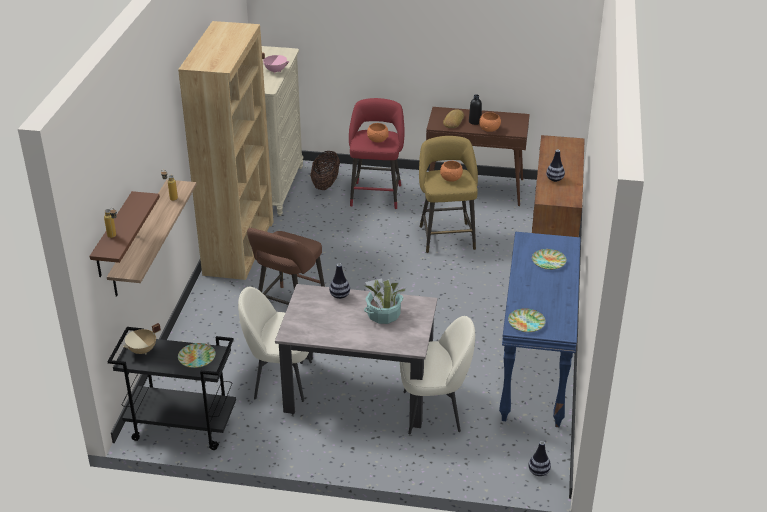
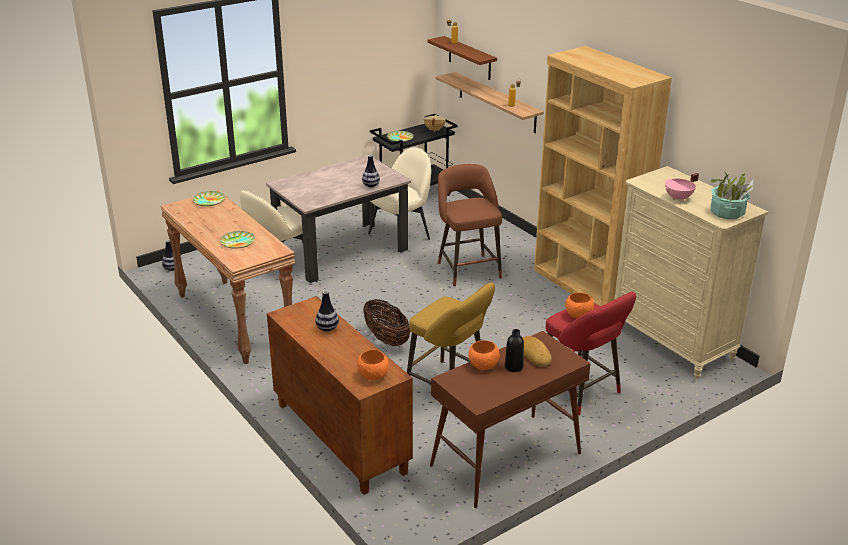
camera: 135 degrees right, 5 degrees down
(325, 184) = (642, 375): basket -> basket (386, 339)
(383, 315) = (325, 189): potted plant -> potted plant (727, 212)
(451, 179) = (444, 312): orange bowl -> orange bowl (373, 375)
(536, 371) = (233, 320): blue console table -> brown console table

